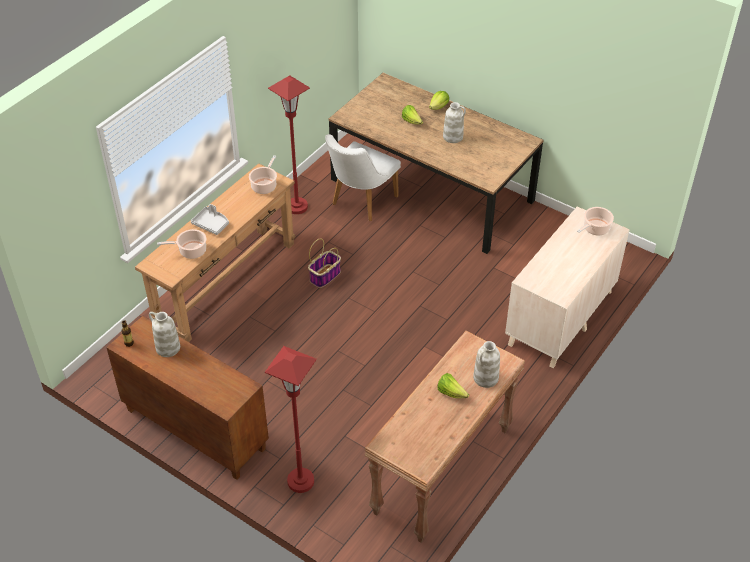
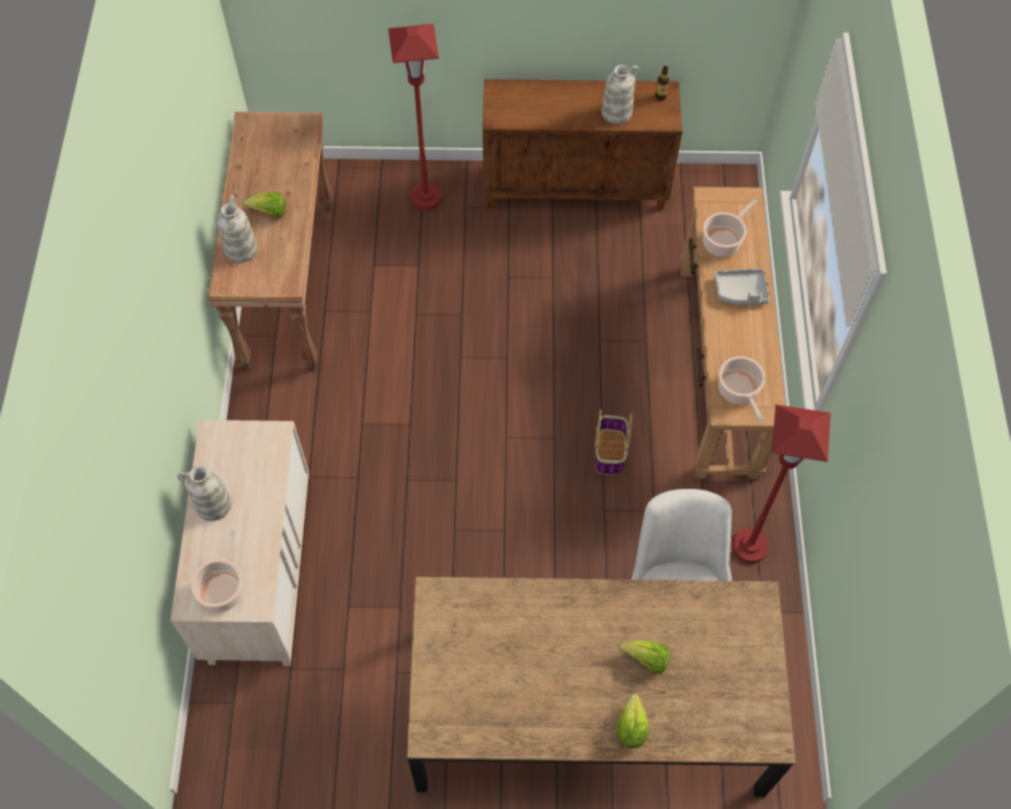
camera: 145 degrees right, 15 degrees up
(453, 137) = (555, 664): white vase -> white vase (212, 505)

